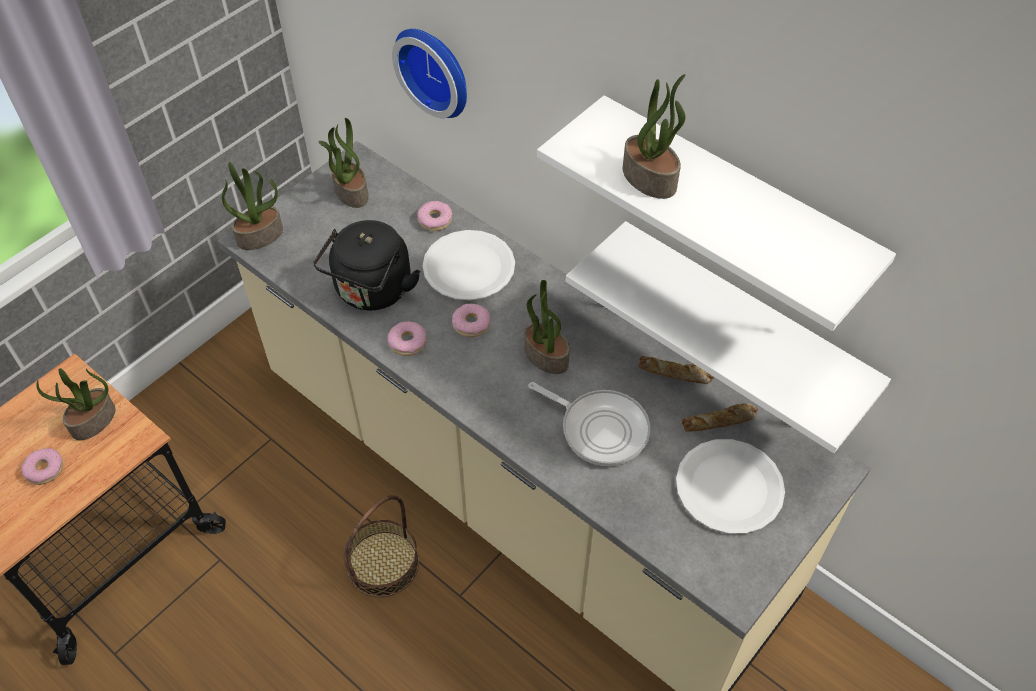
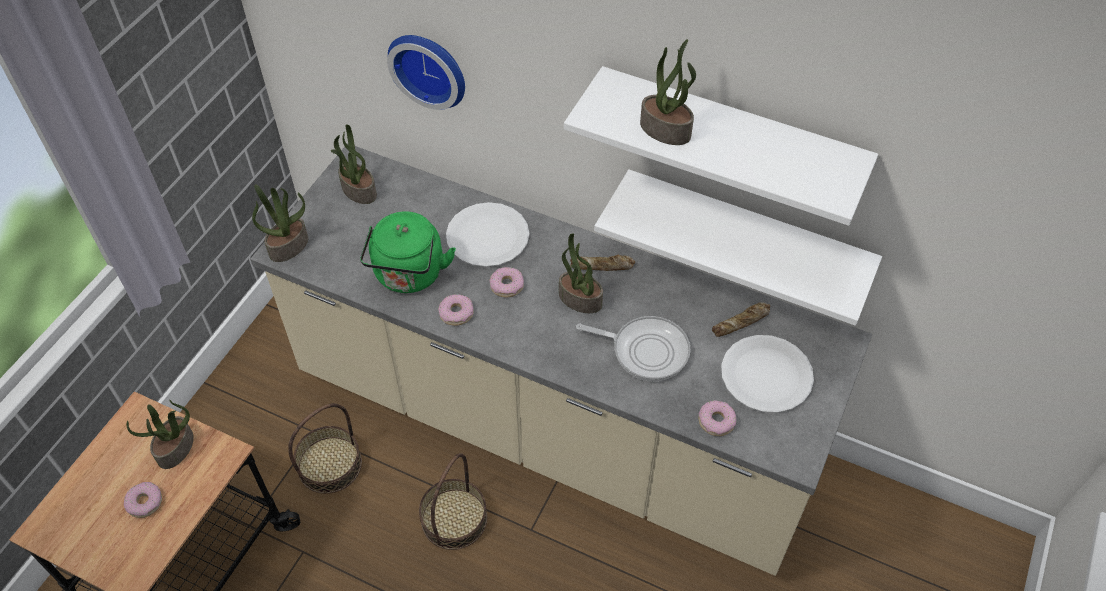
camera: 15 degrees left, 0 degrees up
(275, 475) = (329, 464): none -> basket
(372, 292) = (409, 276): black kettle -> green kettle
(435, 220) = (443, 201): donut -> donut (716, 421)
(675, 373) = (693, 291): bread -> bread (602, 266)

